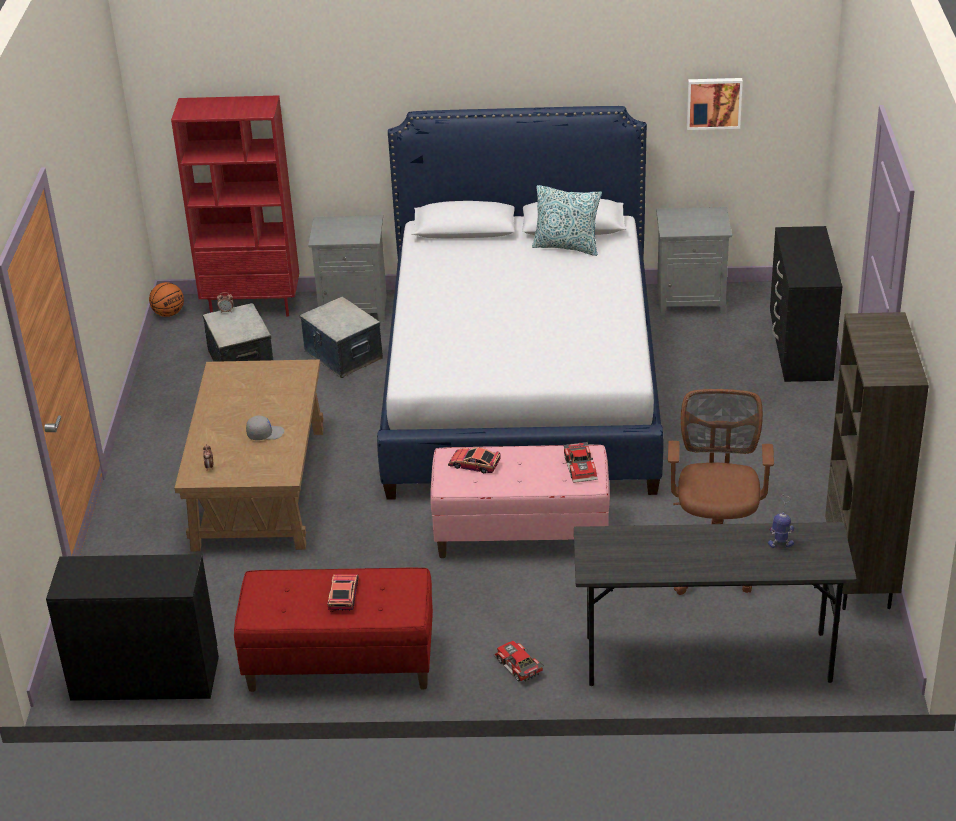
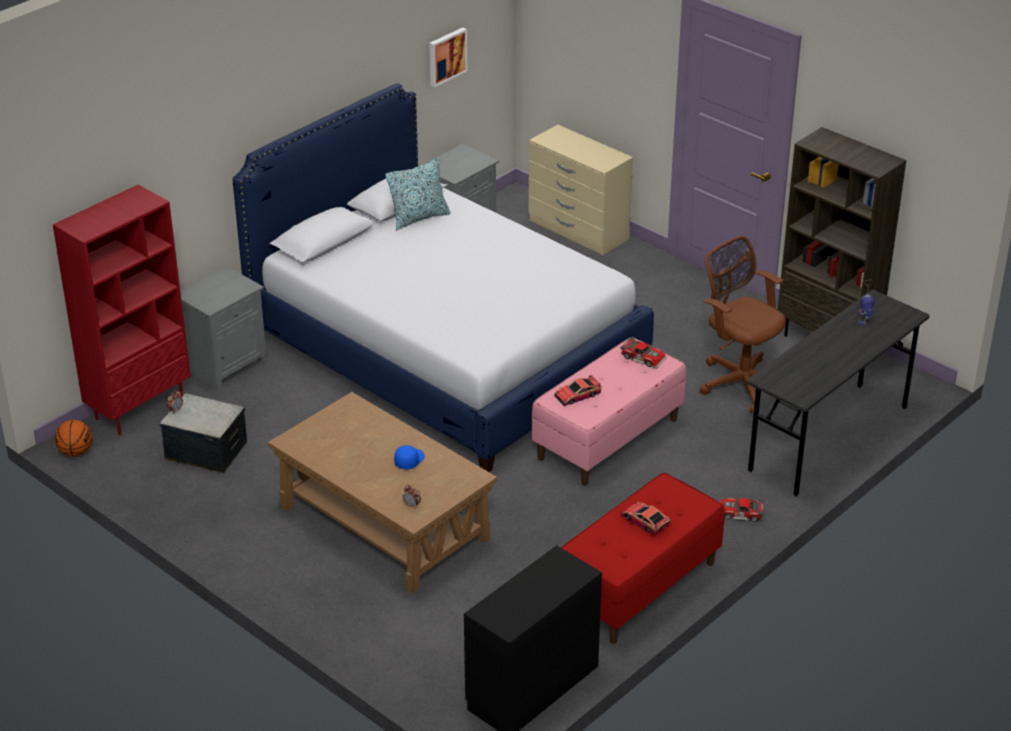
camera: 50 degrees left, 0 degrees up
(265, 433) = (409, 460): grey cap -> blue cap
(343, 355) = (279, 402): storage box -> none
(799, 349) = (578, 230): black dresser -> beige dresser

